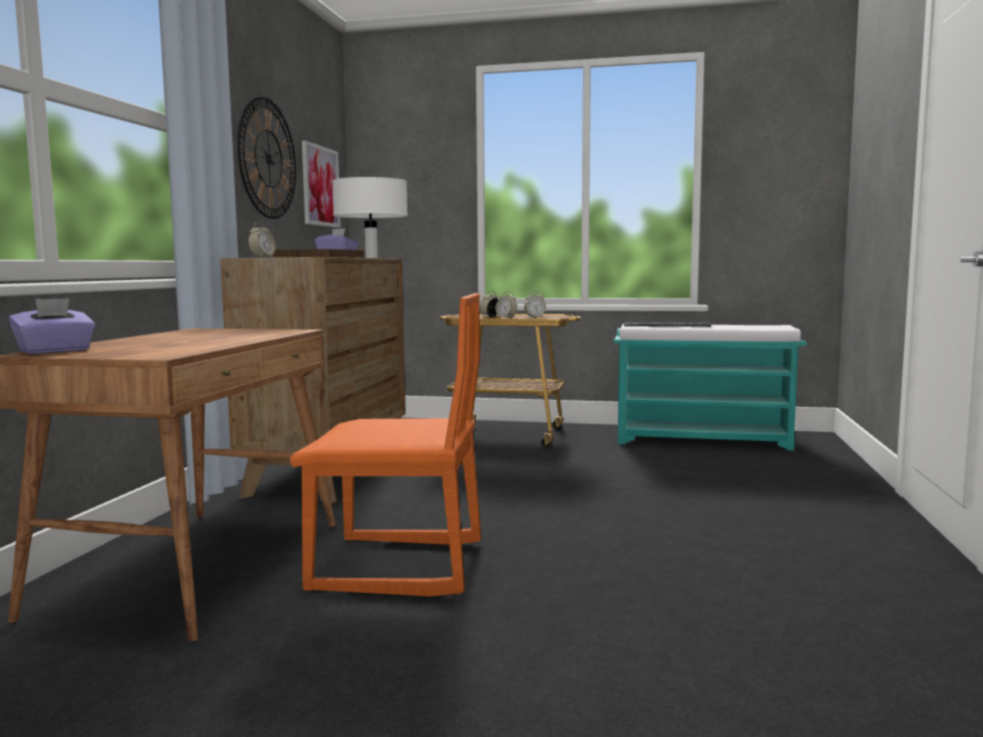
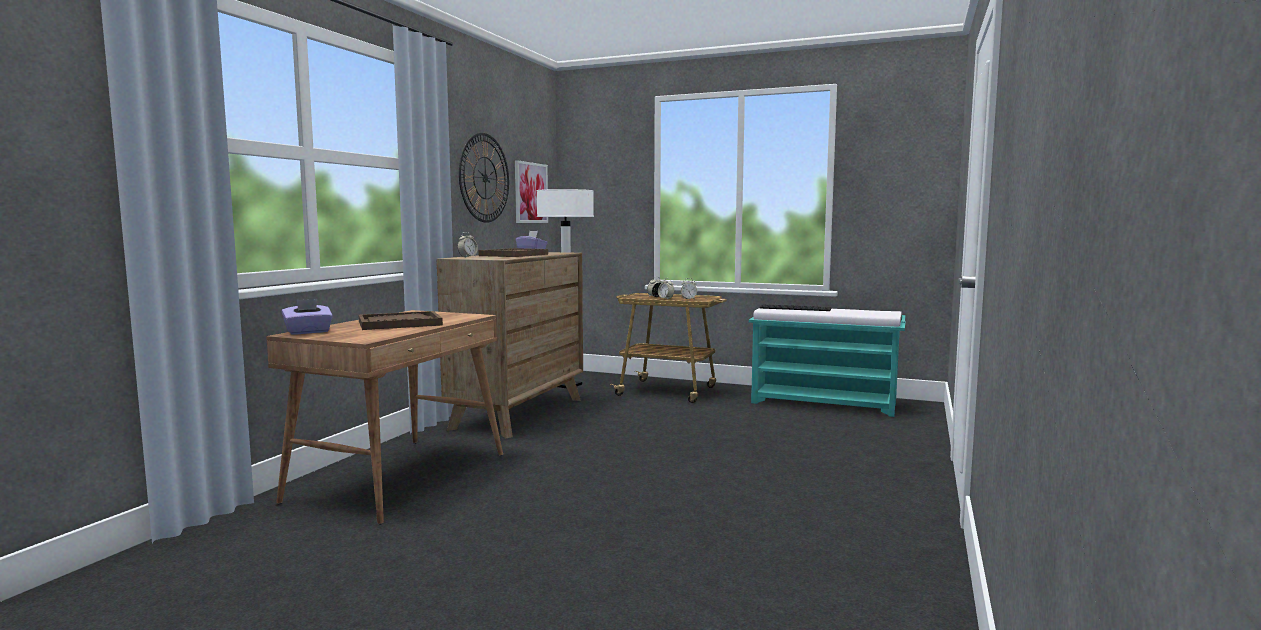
camera: 10 degrees right, 0 degrees up
(192, 339) = (399, 323): none -> brown tray
(398, 566) = (531, 486): orange chair -> none

